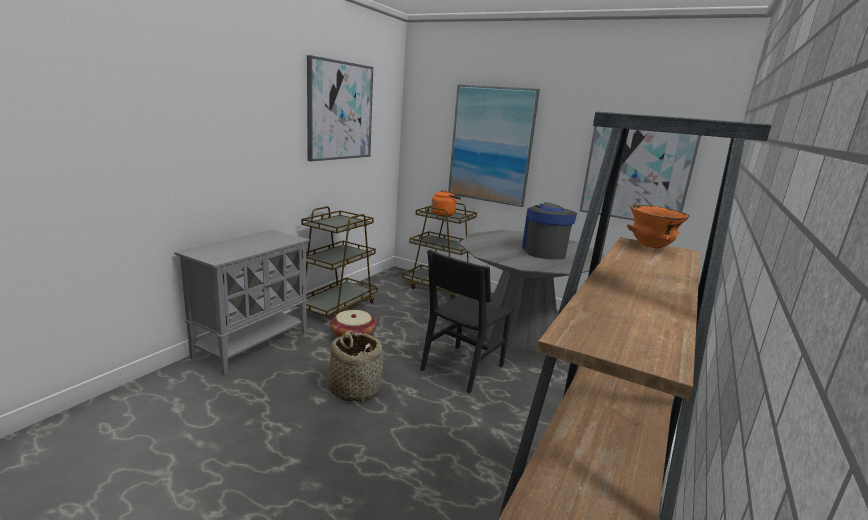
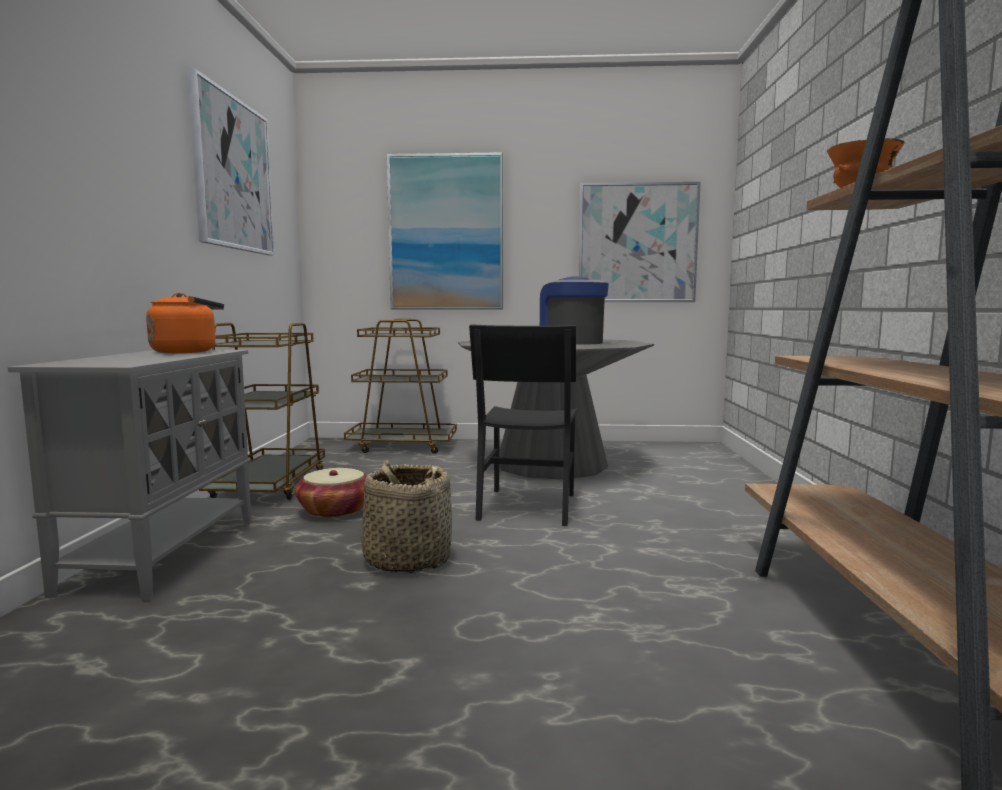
camera: 25 degrees left, 10 degrees down
(444, 214) = (396, 334): orange kettle -> orange kettle (188, 352)

